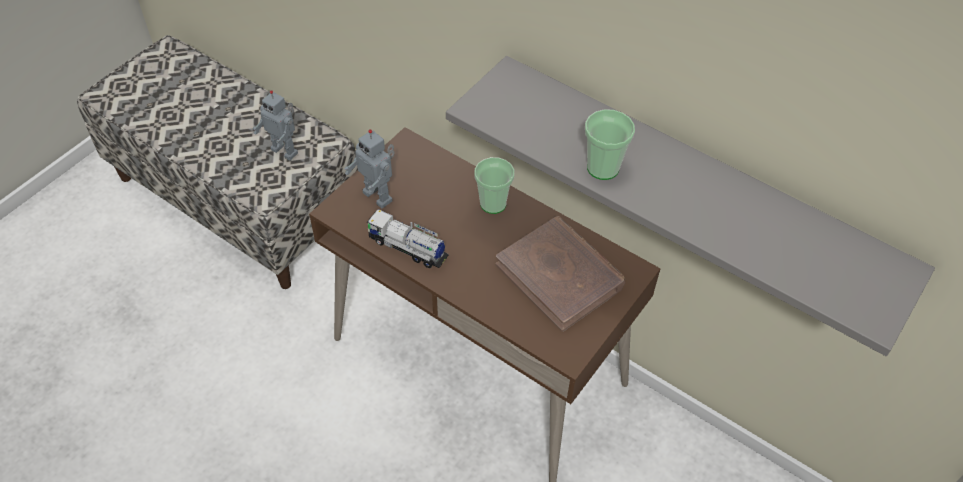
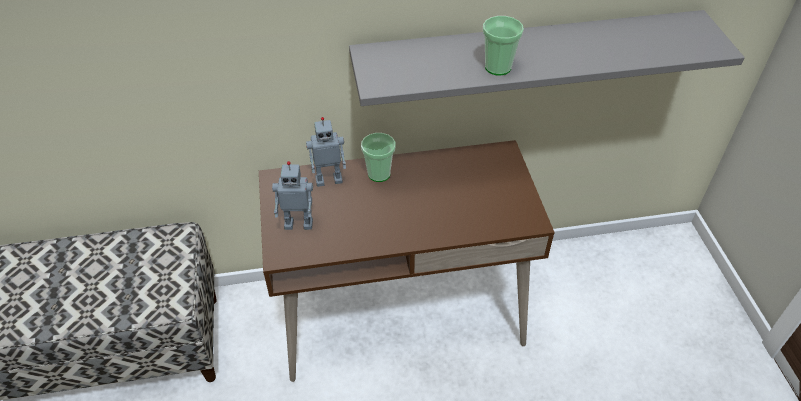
camera: 45 degrees left, 5 degrees down
(285, 150) = (152, 263): toy robot -> toy robot (329, 179)
(408, 248) = (361, 239): toy truck -> none
(560, 275) = (471, 184): brown book -> none

